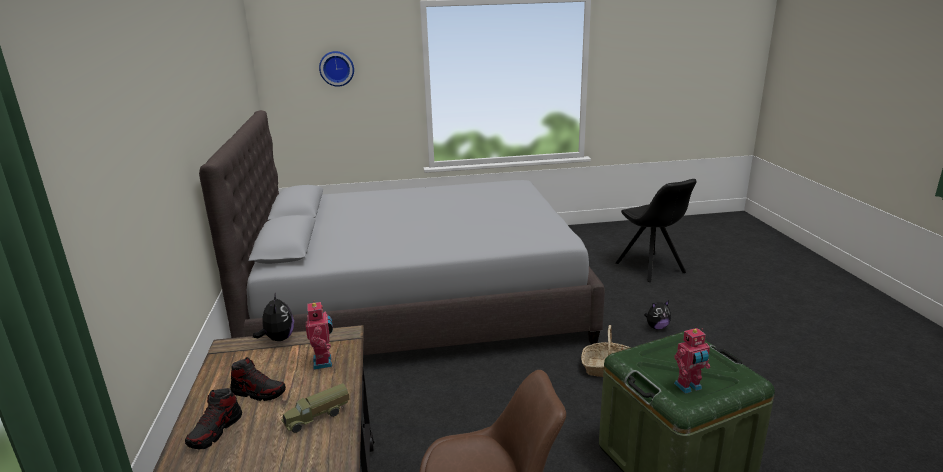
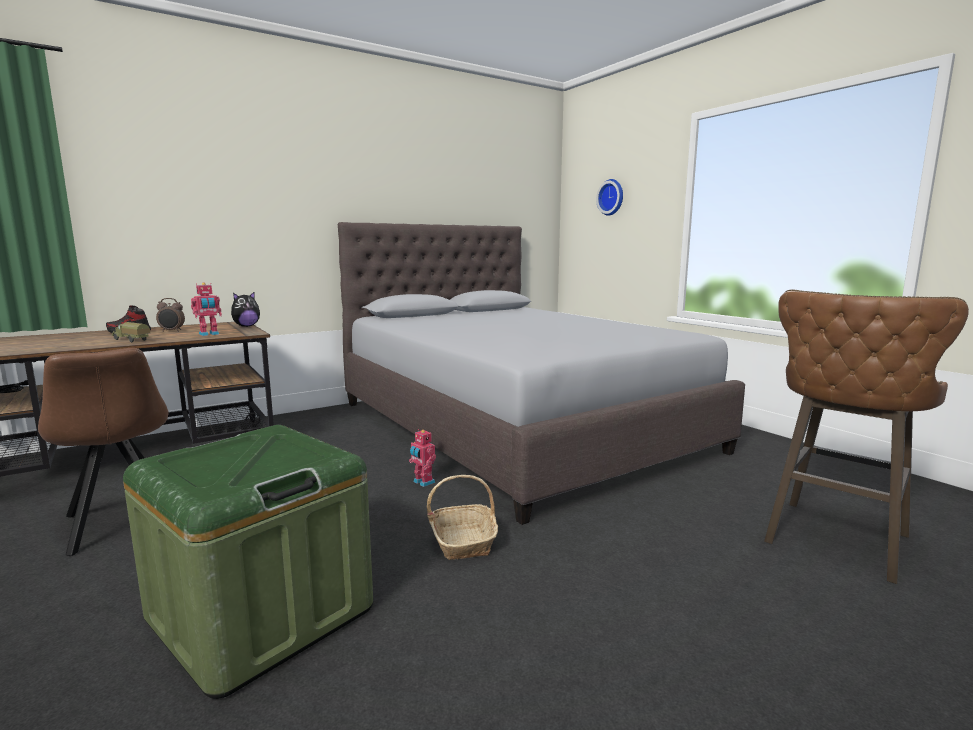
camera: 65 degrees right, 10 degrees down
(259, 392) = (172, 331): shoe -> alarm clock
(650, 267) = (835, 541): black chair -> brown stool
(656, 327) = (619, 567): plush toy -> none
(689, 387) = (199, 464): toy robot -> toy robot (423, 482)

